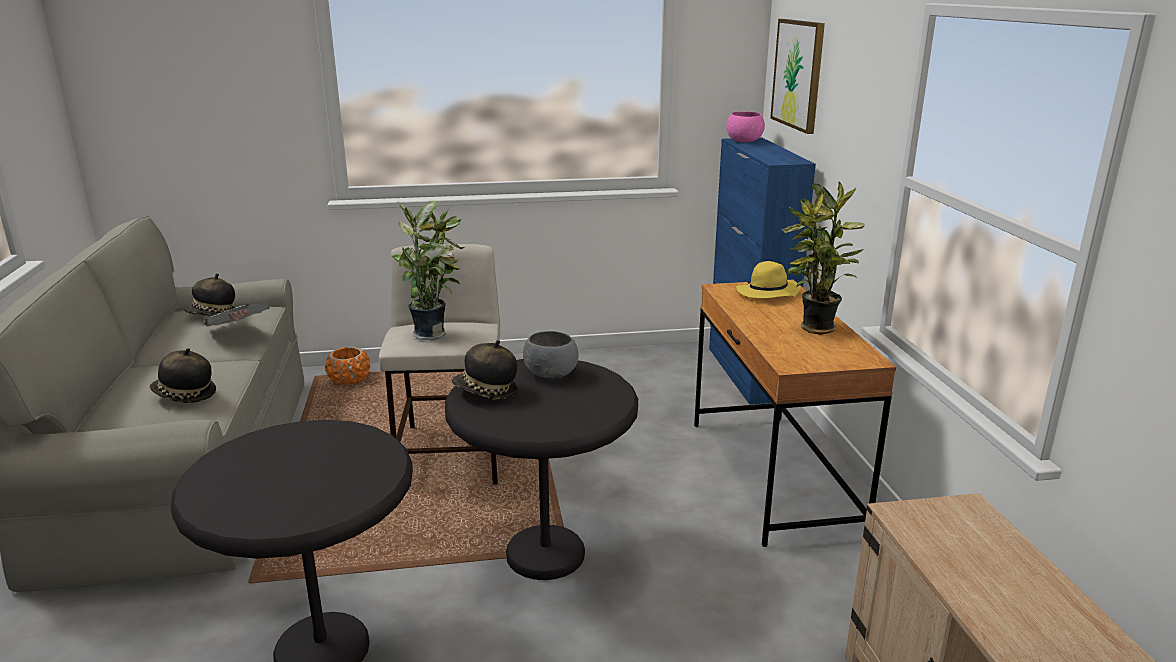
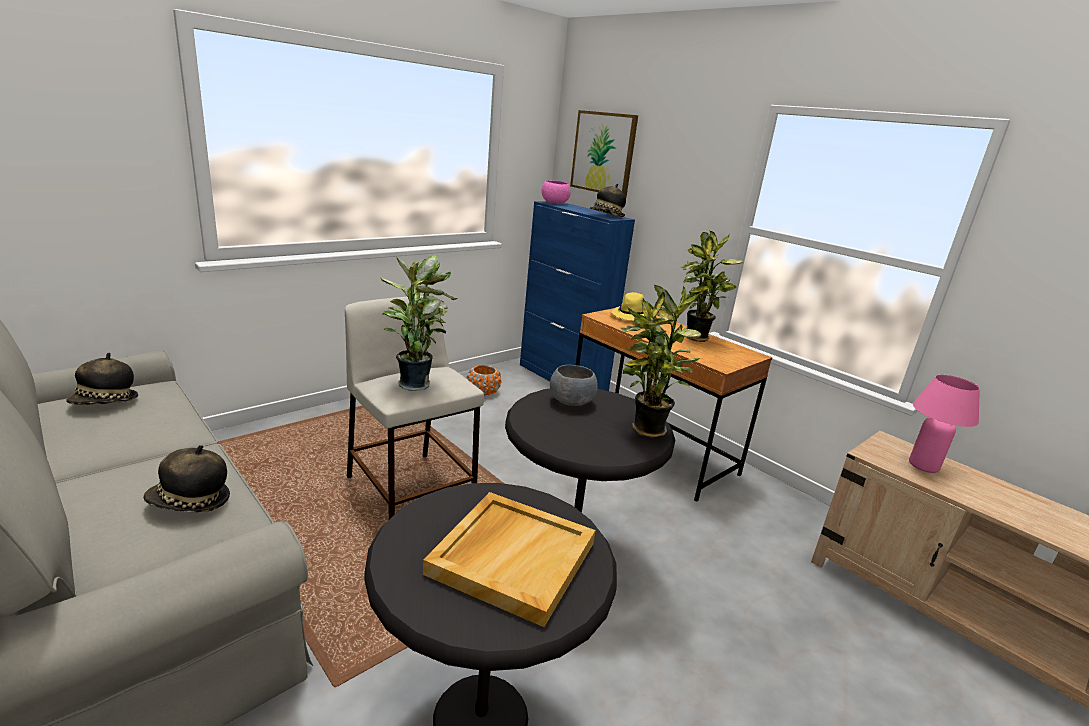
camera: 35 degrees left, 0 degrees up
(239, 331) = (166, 415): newspaper -> none
(300, 479) = (512, 557): none -> beige tray
(349, 380) = (235, 445): orange planter -> orange planter (483, 391)
(486, 392) = (547, 428): hat -> hat (606, 216)
(586, 416) = (645, 431): none -> potted plant
(968, 547) = (923, 466): none -> pink table lamp

